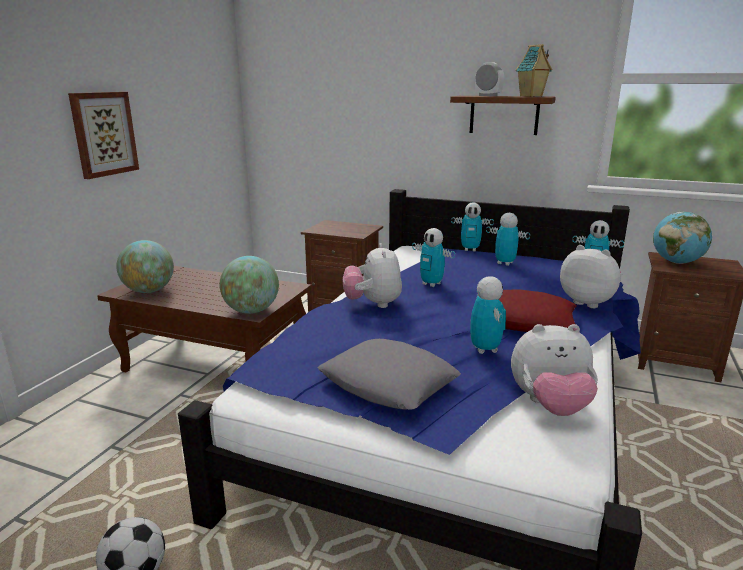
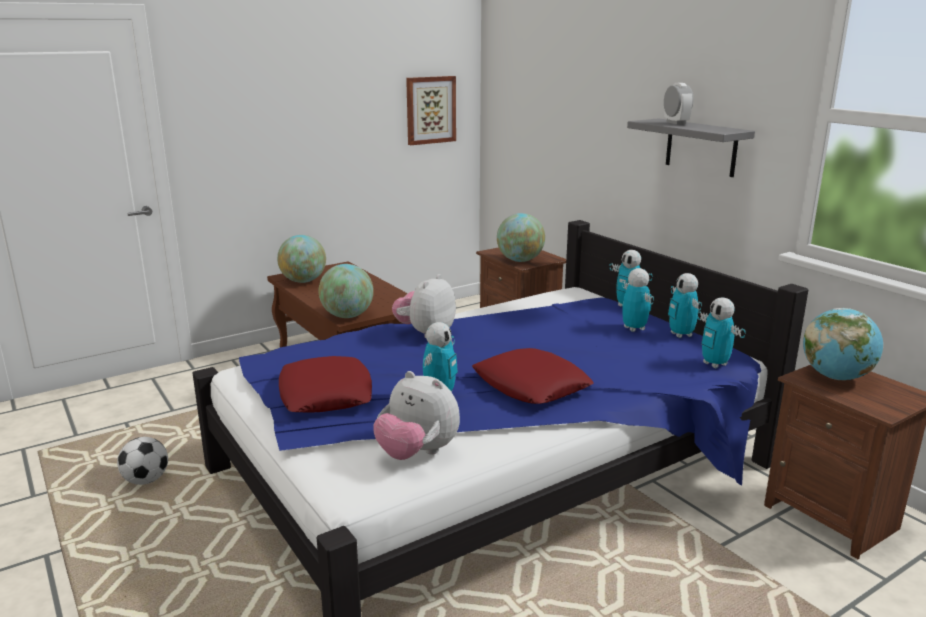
camera: 35 degrees right, 0 degrees up
(103, 134) = (299, 136): picture -> picture (430, 110)
(349, 232) = (520, 260): none -> globe
(388, 383) = (325, 394): grey pillow -> red pillow
(431, 284) = (513, 330): toy robot -> toy robot (681, 335)
(504, 115) = (701, 147): brown shelf -> grey shelf
(531, 96) = (718, 128): toy house -> none
(588, 302) = (632, 388): plush toy -> none

